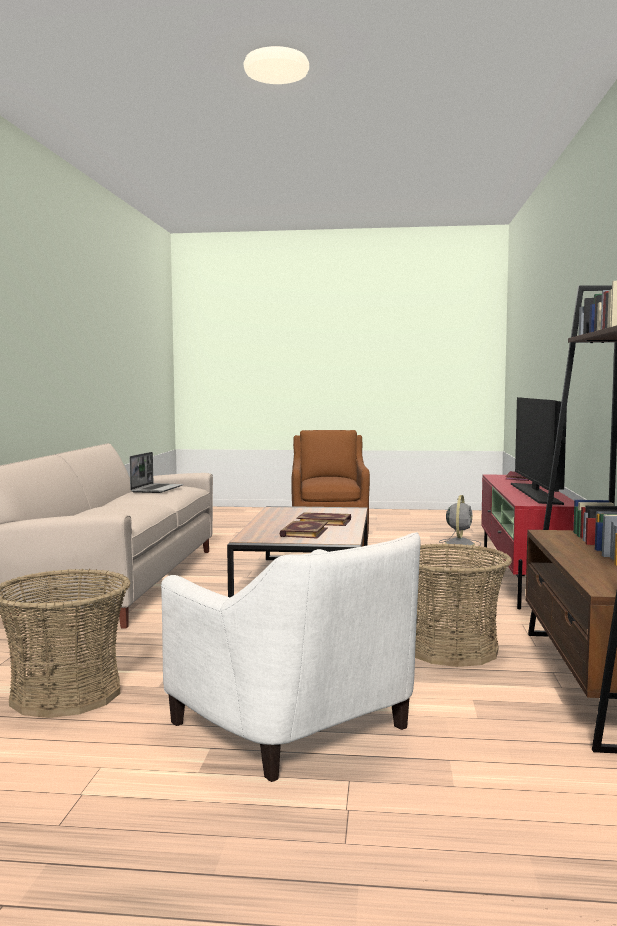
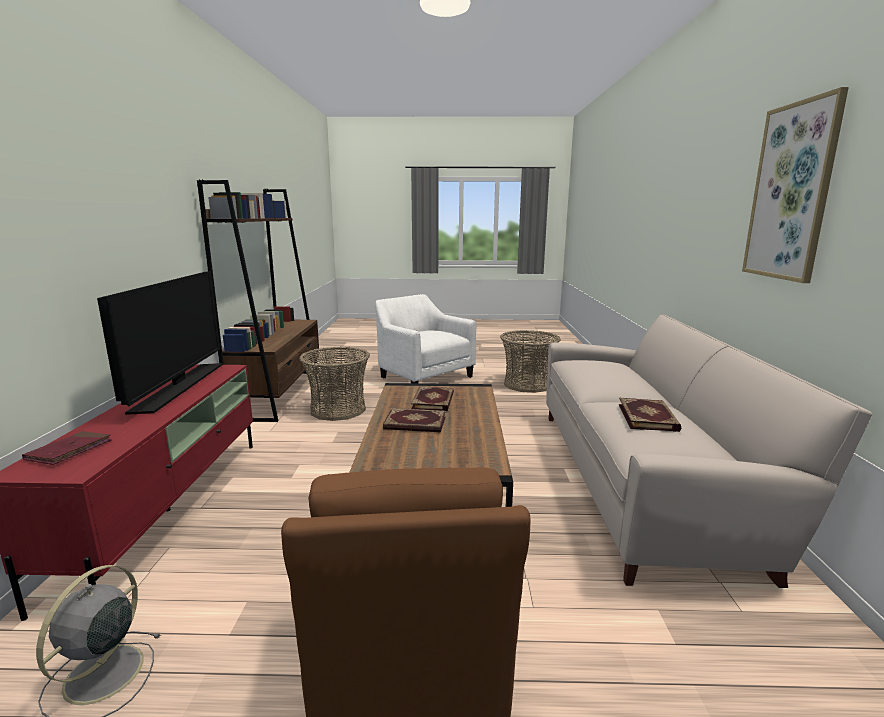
camera: 175 degrees right, 10 degrees up
(49, 331) = (791, 192): none -> picture
(156, 489) = (648, 417): laptop -> book

